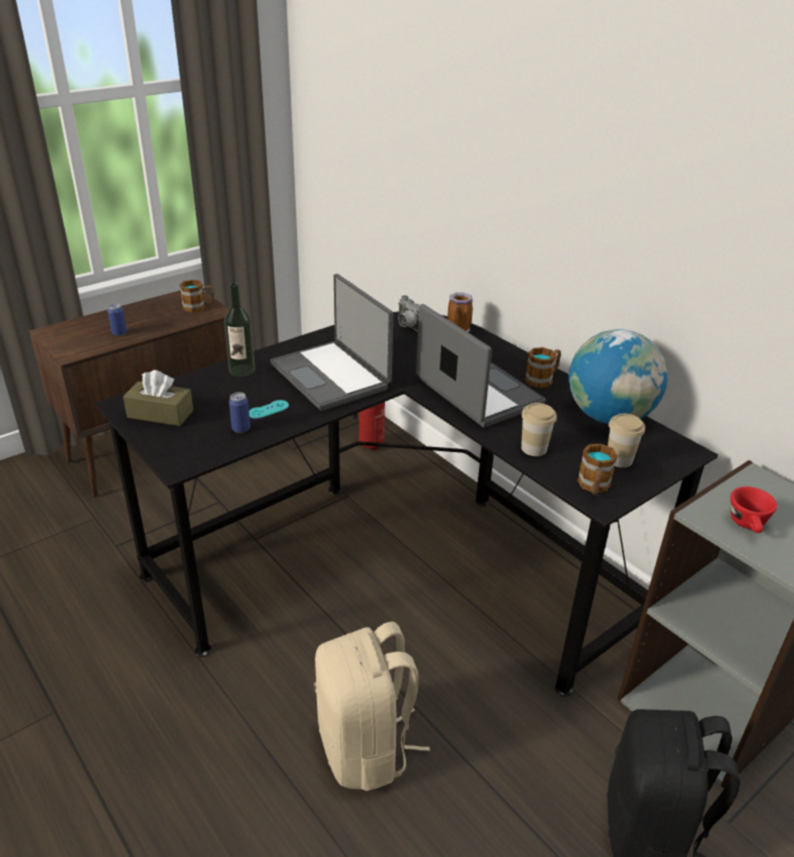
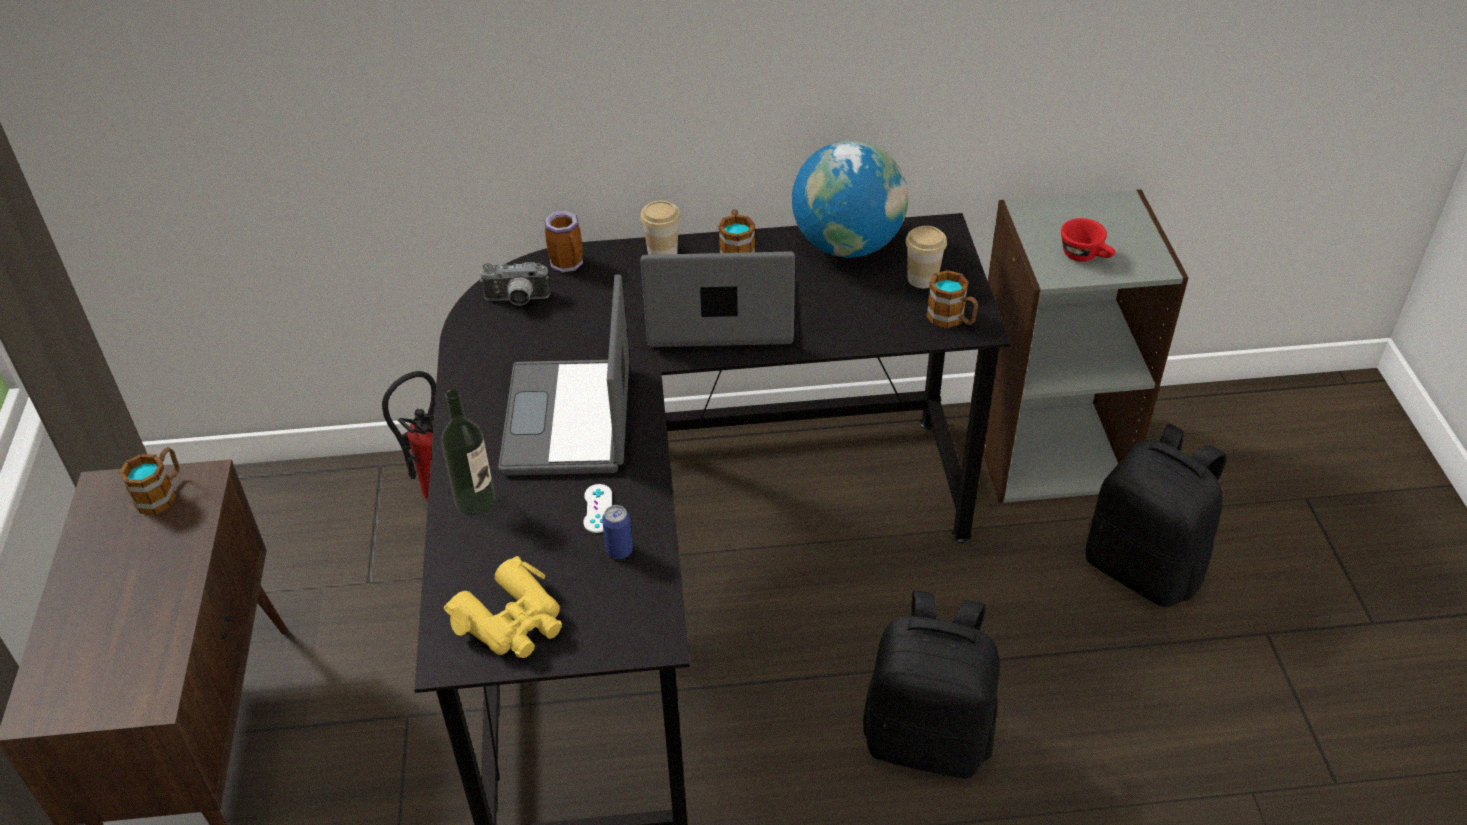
camera: 55 degrees left, 10 degrees up
(119, 333) = (144, 617): can -> none
(160, 414) = (512, 621): brown tissue box -> yellow binoculars
(268, 409) = (598, 508): turquoise game controller -> white game controller
(332, 376) = (571, 419): laptop -> laptop turned 90 degrees clockwise
(366, 747) = (928, 737): beige backpack -> black backpack
(534, 448) = (858, 326): cup -> cup (662, 252)

